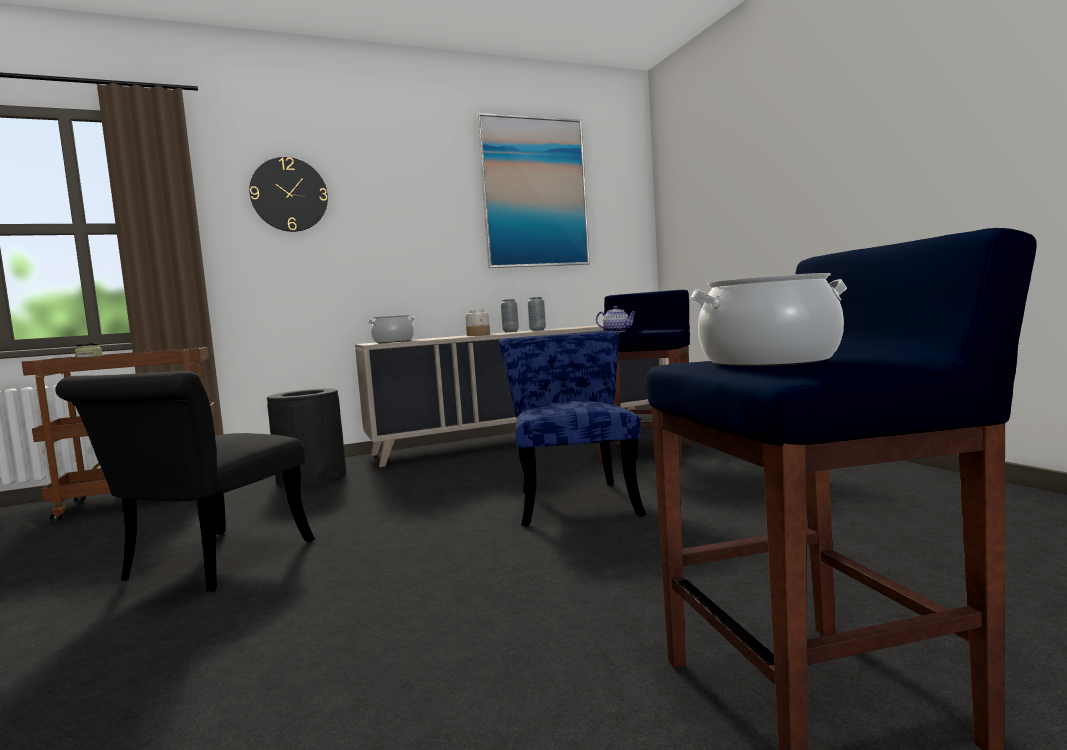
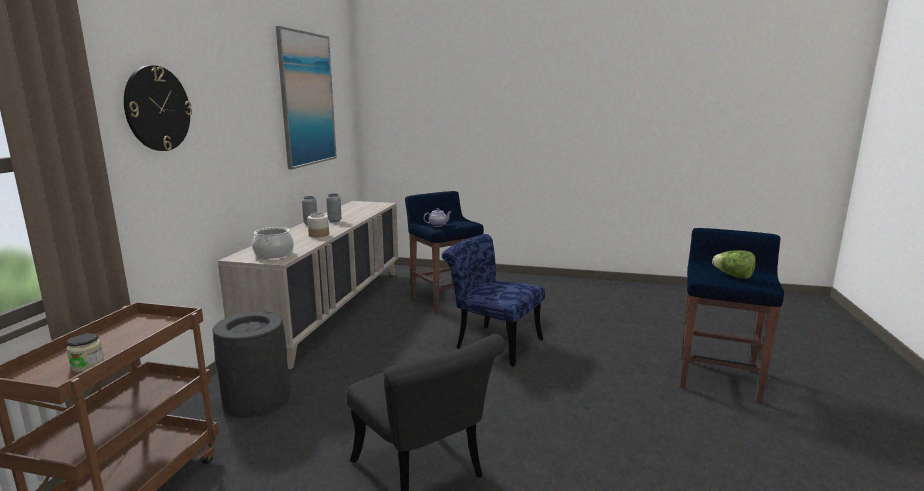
camera: 55 degrees left, 10 degrees up
(769, 361) = (733, 276): cooking pot -> lettuce

